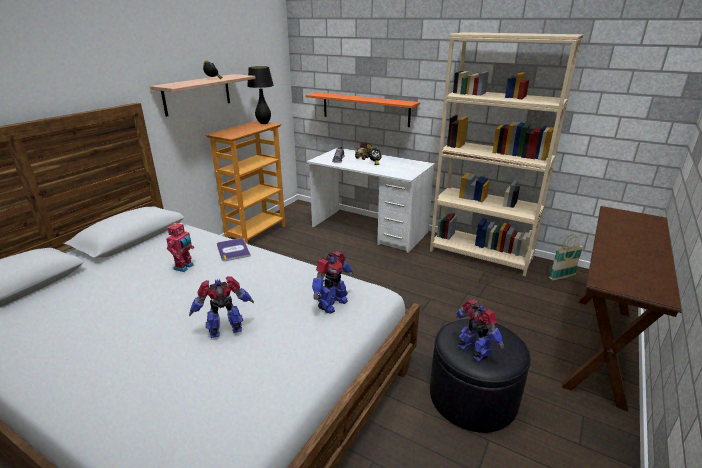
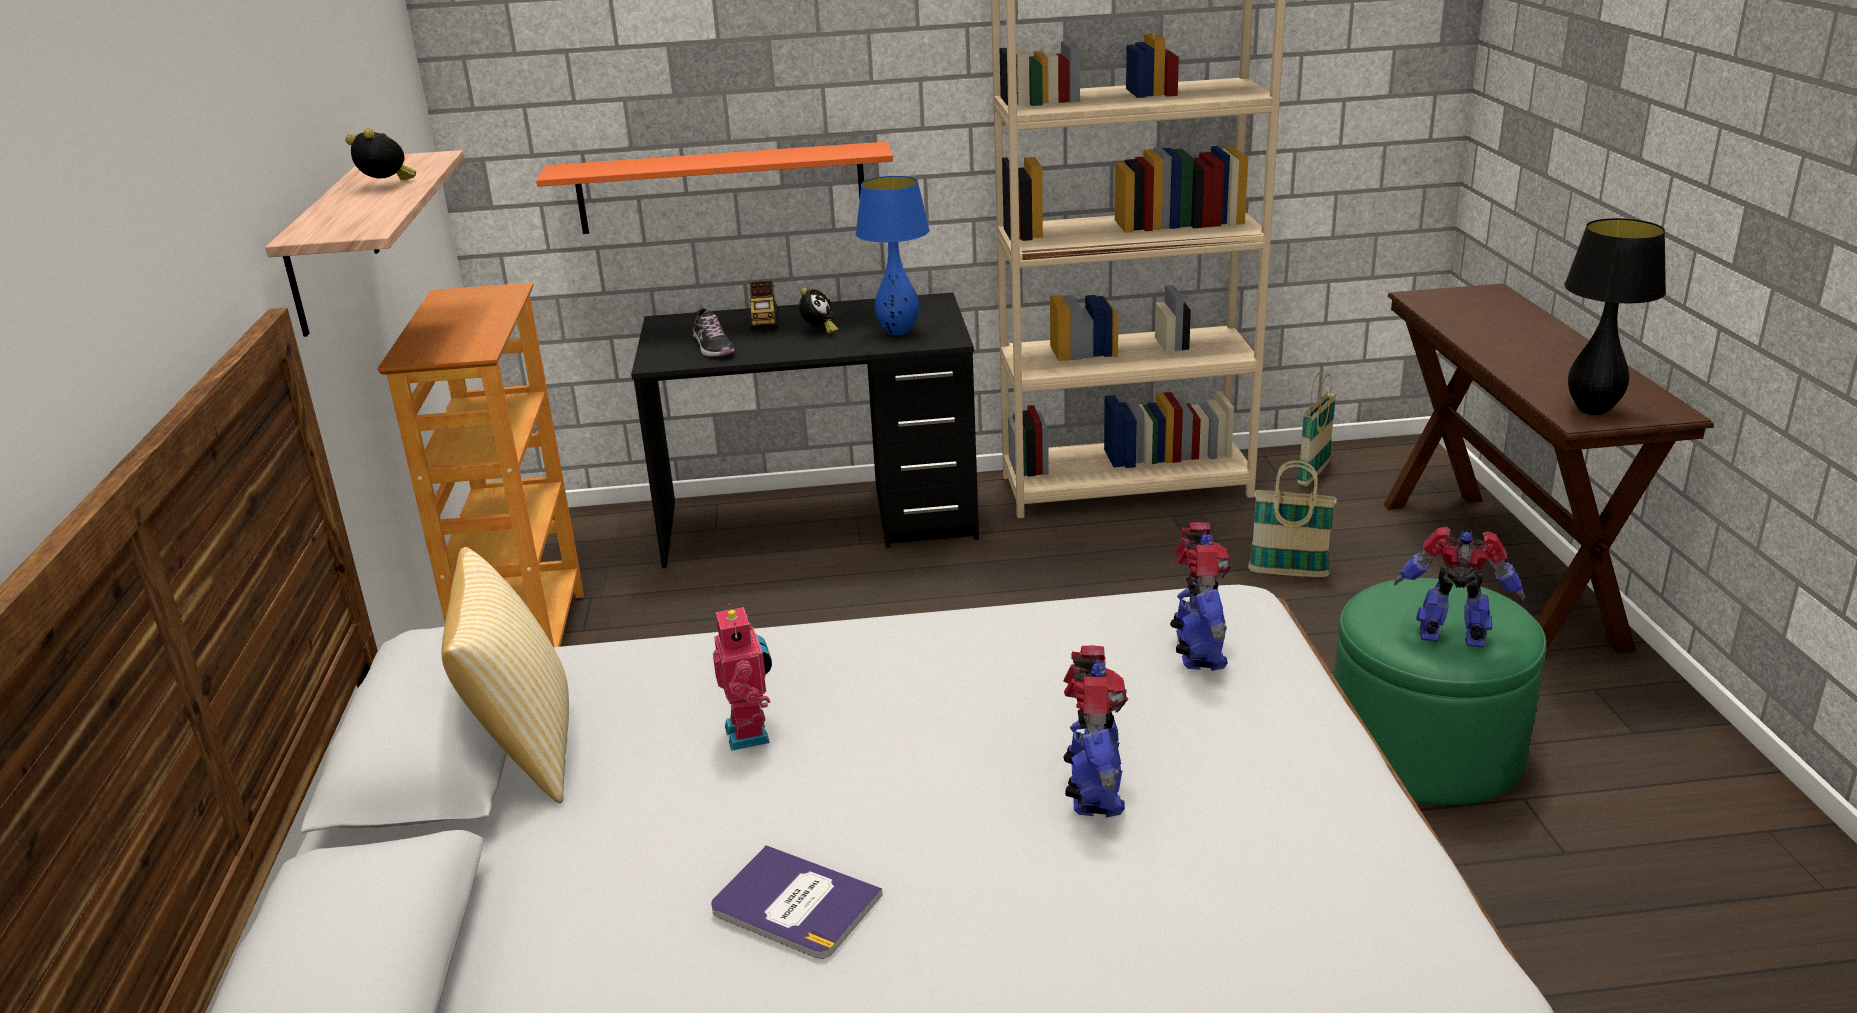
camera: 35 degrees left, 0 degrees up
(139, 247) = (525, 749): none -> pillow
(226, 330) = (1094, 792): toy robot -> toy robot turned 150 degrees clockwise
(233, 250) = (796, 649): book -> book (795, 904)
(264, 123) = (478, 292): black table lamp -> black table lamp (1592, 410)
(369, 230) = (820, 521): white desk -> black desk
(396, 170) = (898, 332): none -> blue table lamp
(473, 397) = (1425, 747): black ottoman -> green ottoman
(503, 308) = (1288, 573): none -> basket

